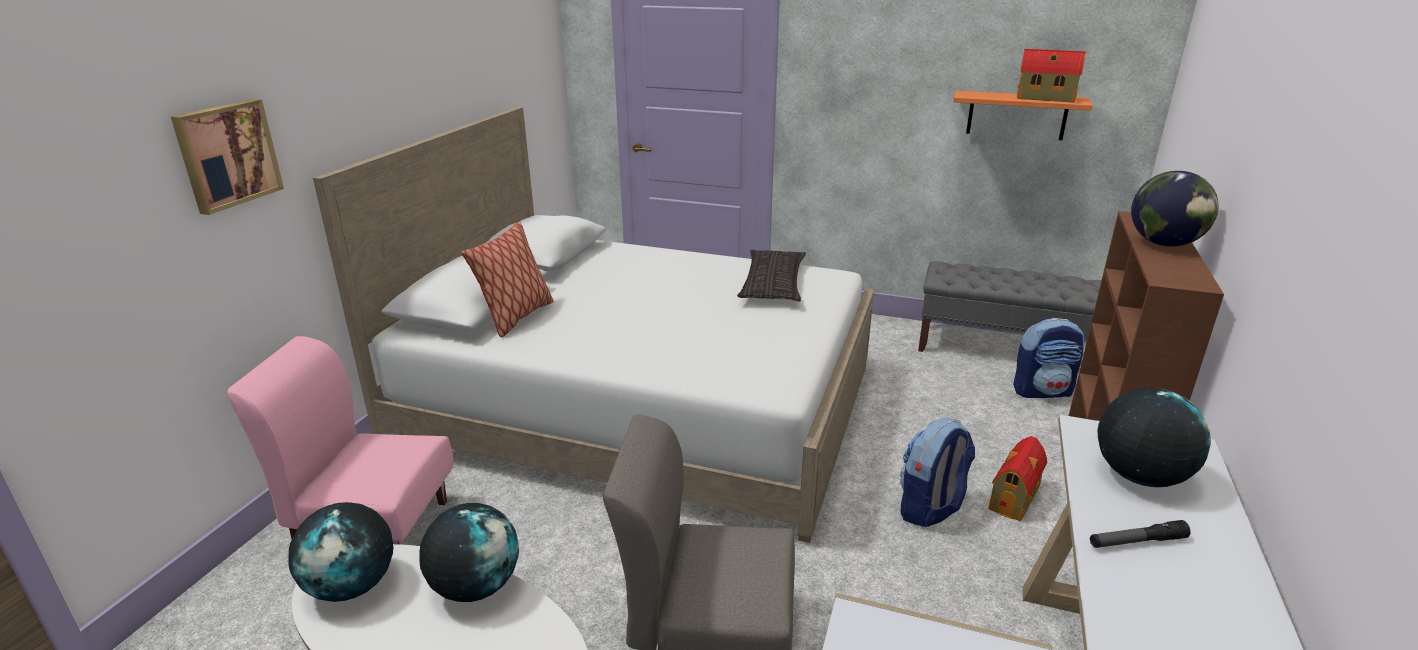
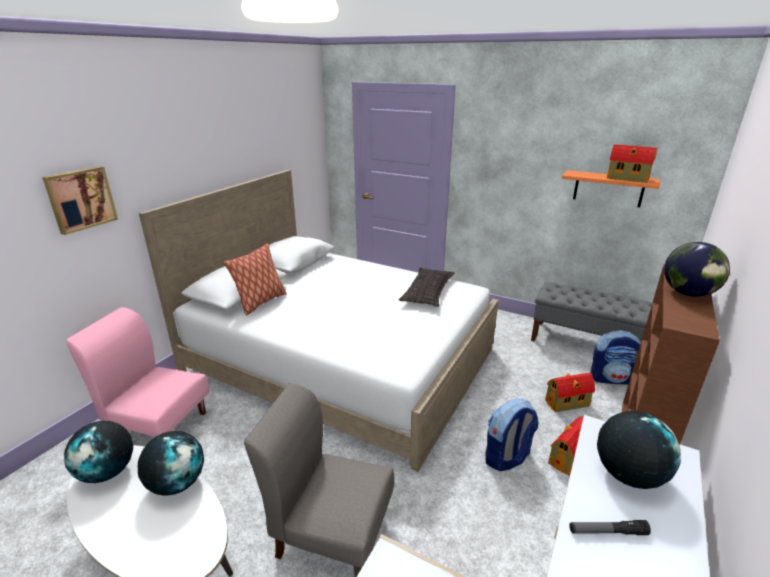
camera: 10 degrees right, 0 degrees up
(993, 429) = (568, 403): none -> toy house

